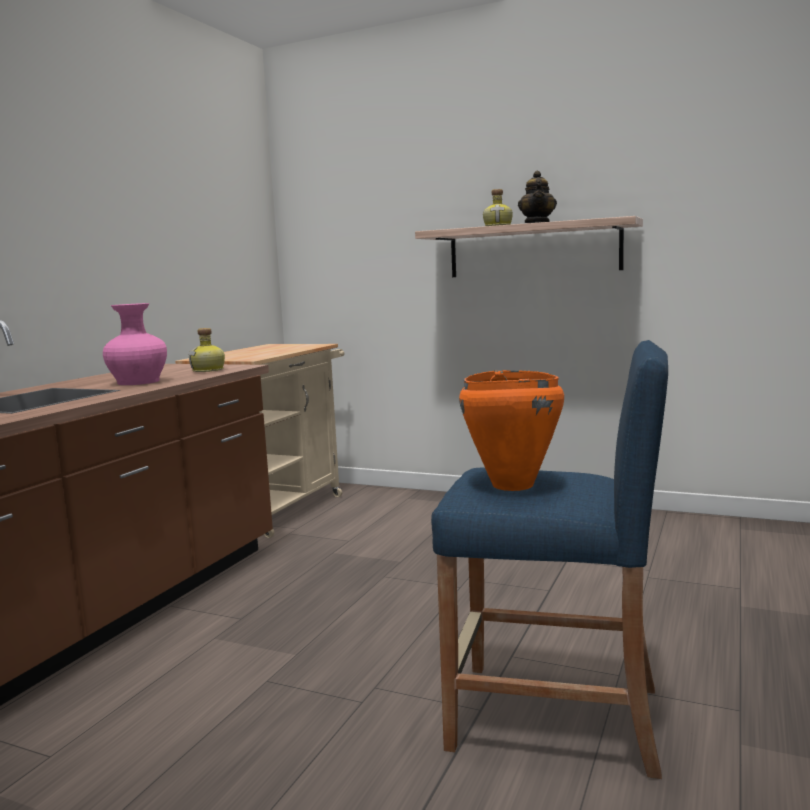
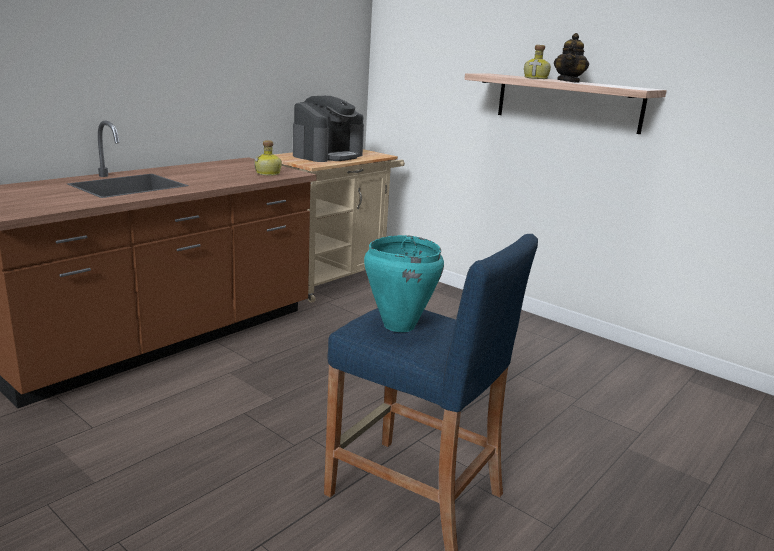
camera: 15 degrees right, 10 degrees up
(137, 382) = (208, 178): pink vase -> none
(257, 351) = (327, 155): none -> coffee machine
(512, 485) = (398, 325): orange cooking pot -> turquoise cooking pot

